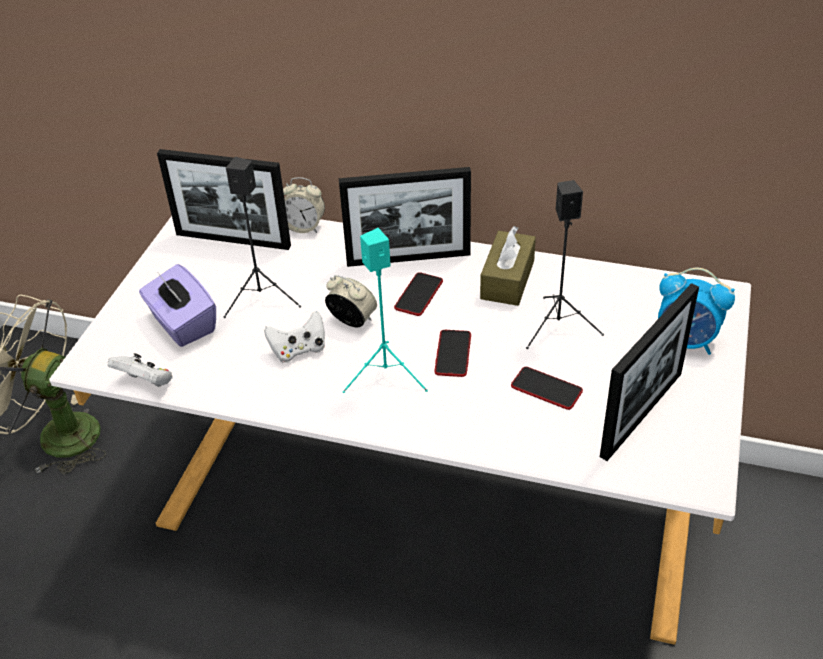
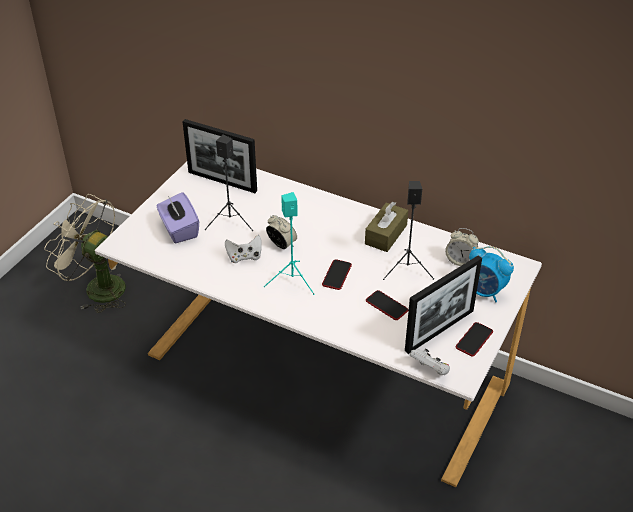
camera: 10 degrees right, 0 degrees up
(146, 382) = (150, 261): white game controller -> white game controller (430, 370)
(304, 227) = (268, 180): alarm clock -> alarm clock (460, 260)
(408, 258) = (328, 211): picture frame -> none
(418, 295) = (327, 235): phone -> phone (474, 340)

